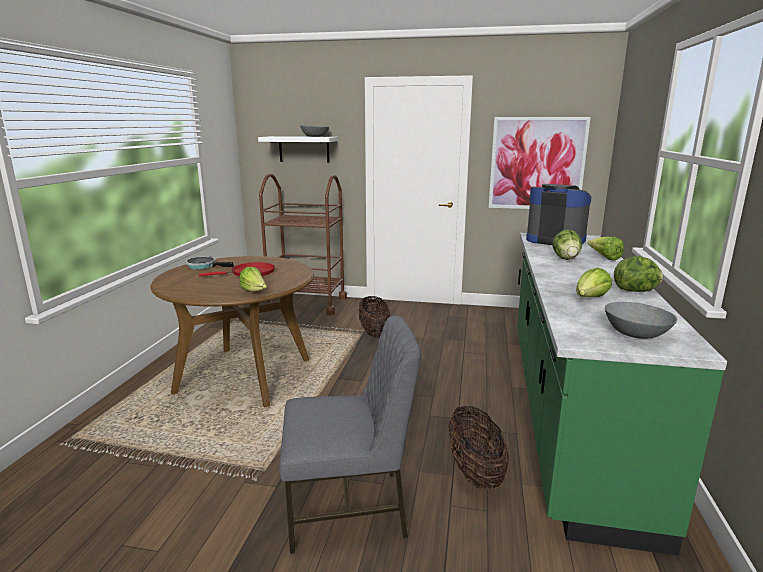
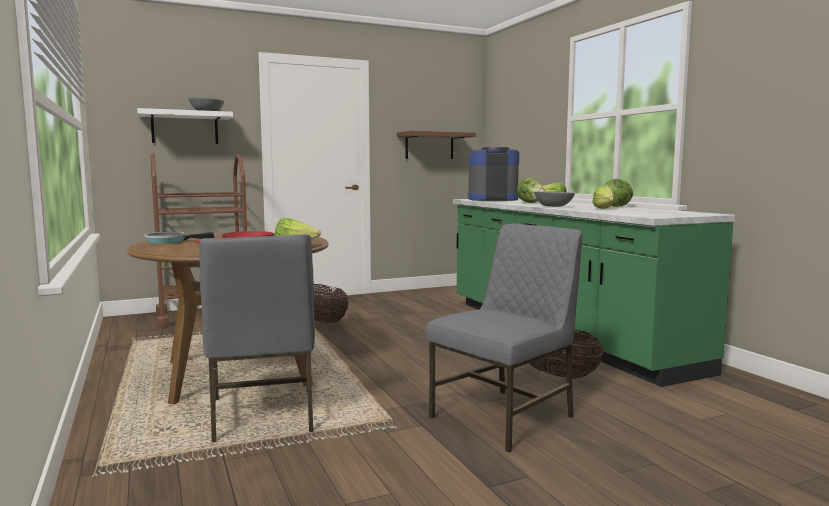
camera: 35 degrees left, 10 degrees down
(200, 427) = (262, 416): none -> grey chair
(537, 164) = (429, 146): picture -> brown shelf
(635, 334) = (671, 213): grey bowl -> grey bowl (553, 206)

